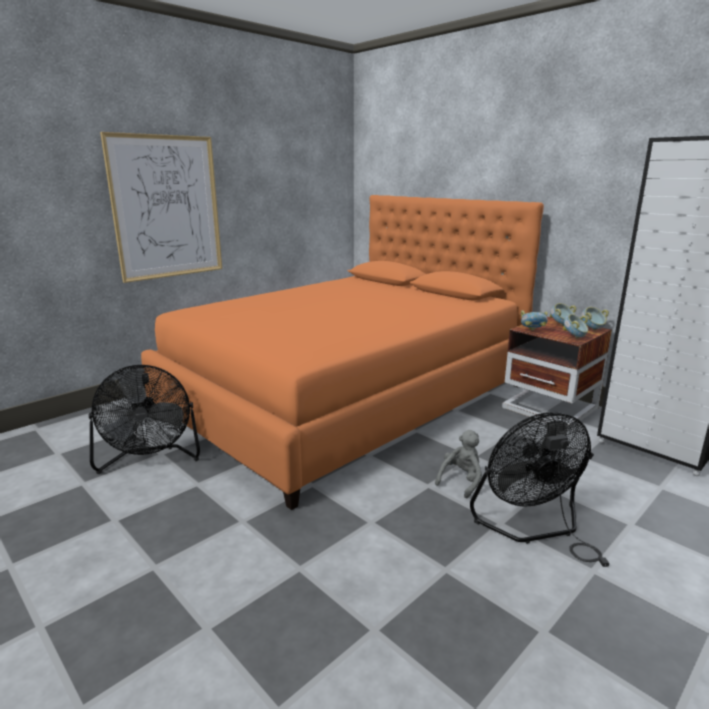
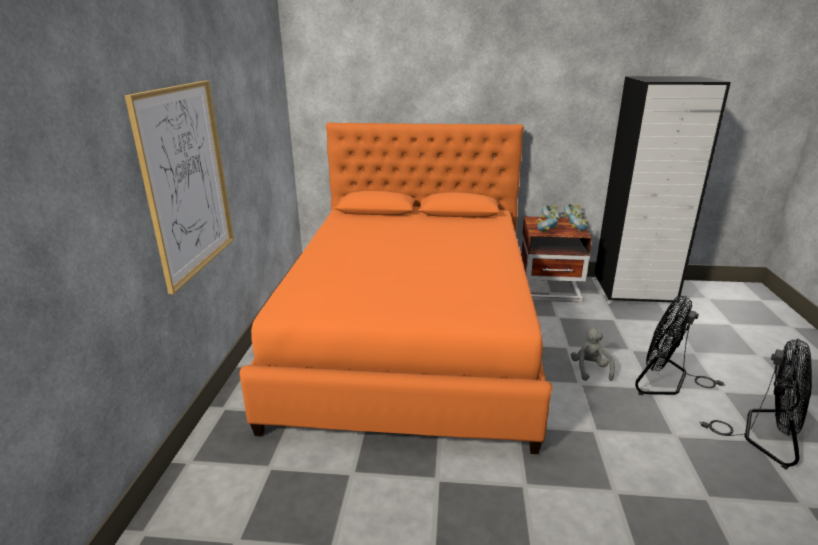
camera: 40 degrees left, 5 degrees up
(147, 457) = (345, 484): black fan -> black fan (763, 433)

